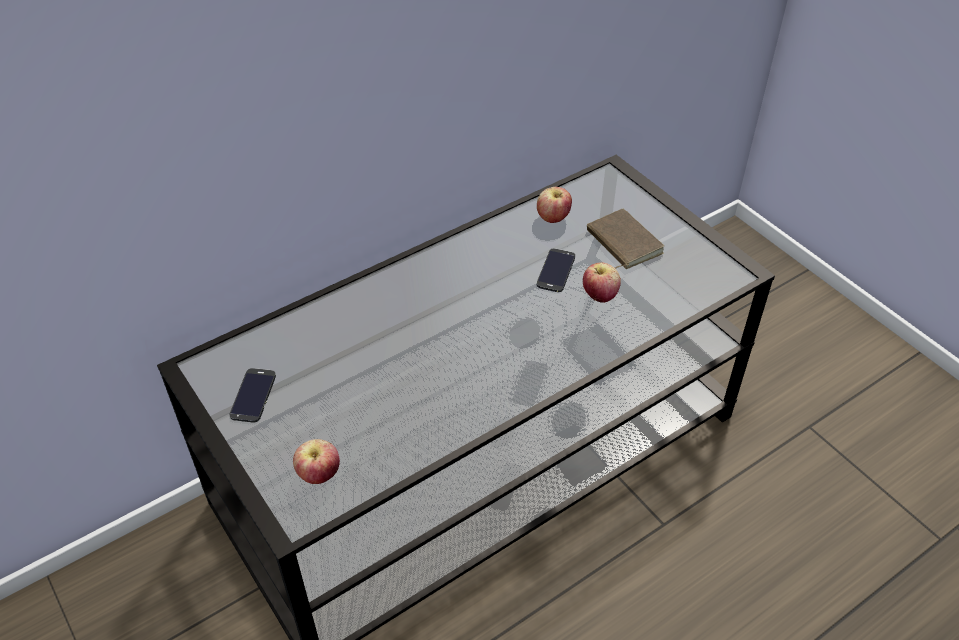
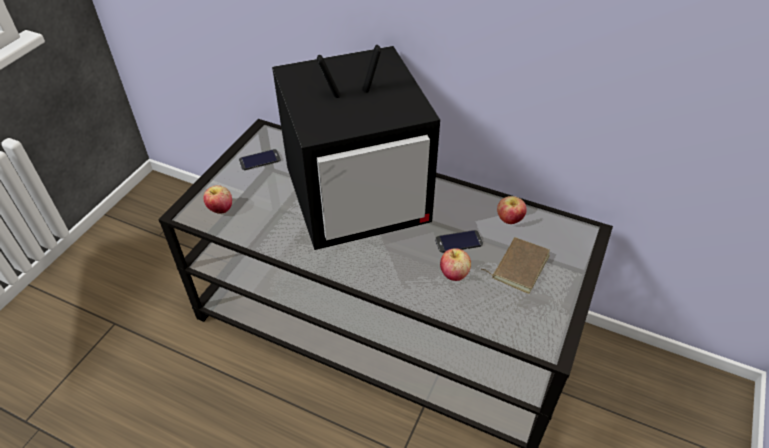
camera: 60 degrees right, 0 degrees up
(422, 325) = (359, 200): none -> television

